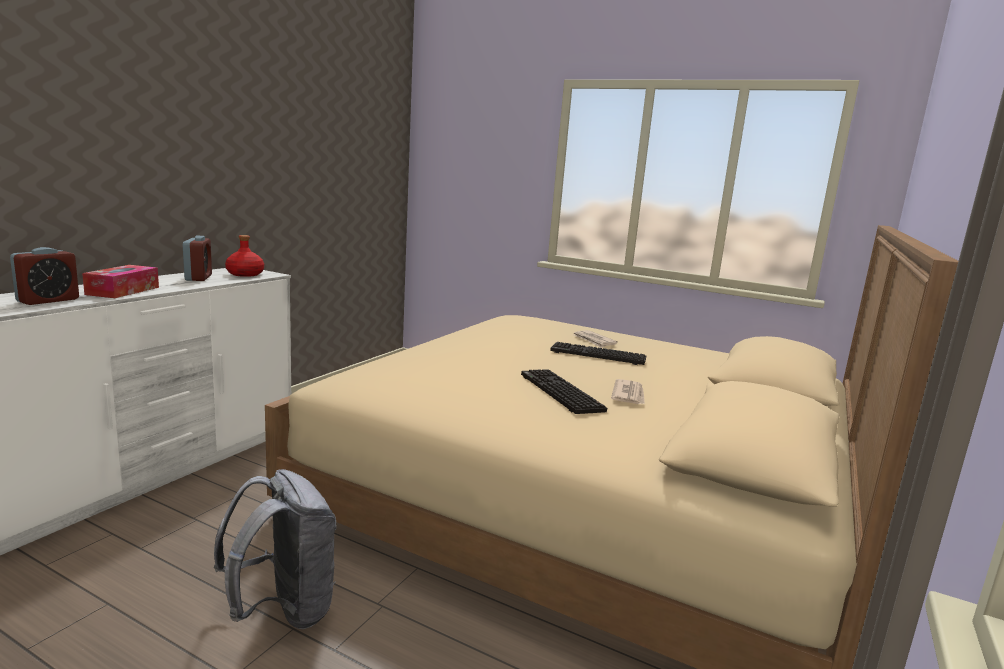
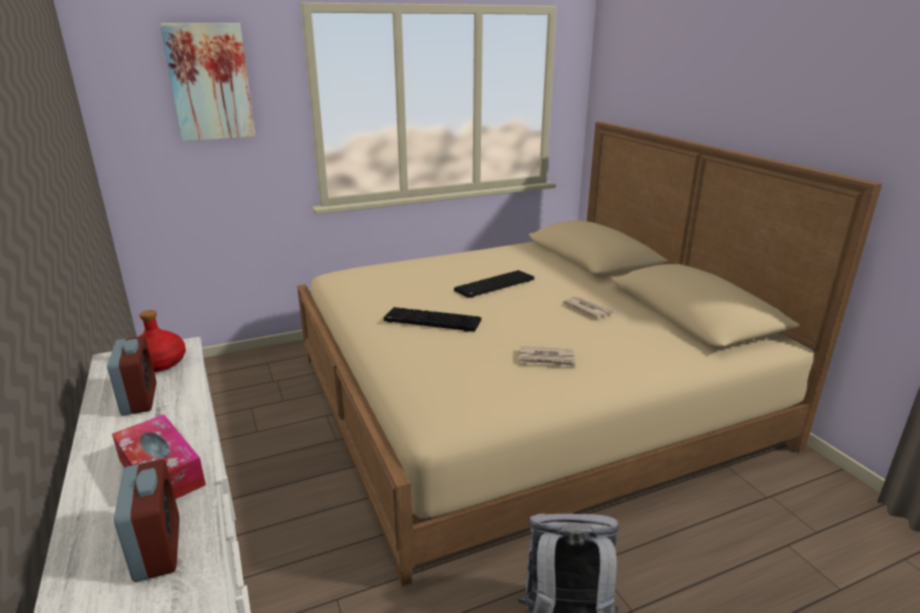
camera: 50 degrees left, 10 degrees up
(198, 277) = (139, 399): alarm clock -> alarm clock turned 45 degrees clockwise
(486, 142) = (210, 82): none -> picture
(558, 392) = (563, 331): keyboard -> keyboard (431, 321)
(594, 341) = (459, 273): newspaper -> newspaper (547, 359)

